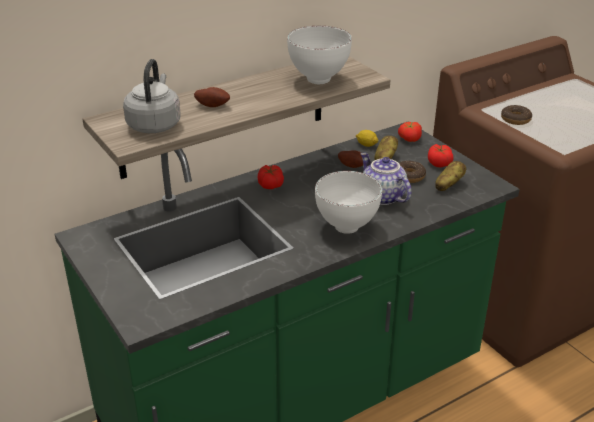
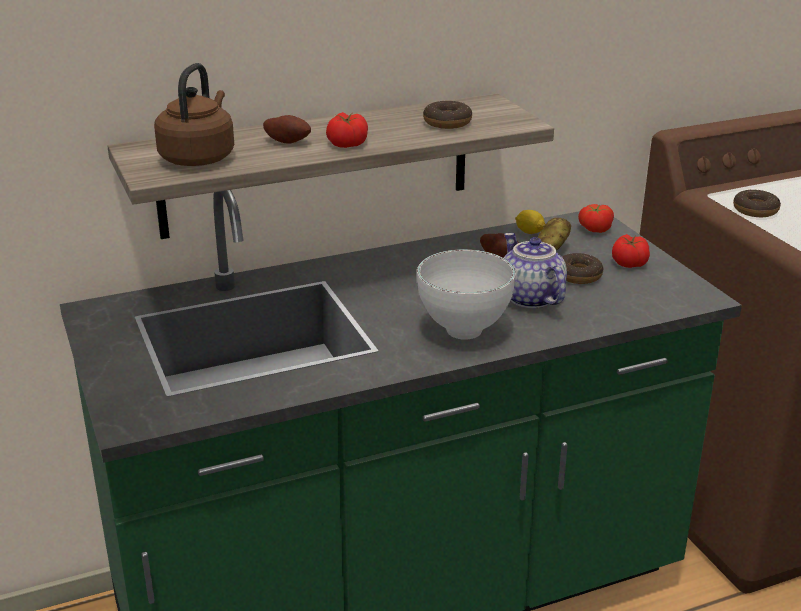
camera: 10 degrees right, 5 degrees down
(155, 124) = (199, 157): grey kettle -> brown kettle
(270, 184) = (374, 269): tomato -> tomato (347, 143)
(317, 80) = (447, 122): white bowl -> donut
(448, 185) = (633, 291): potato -> none

